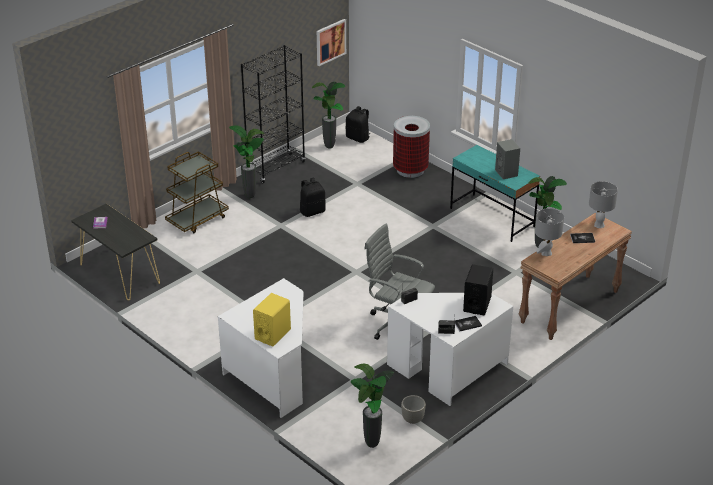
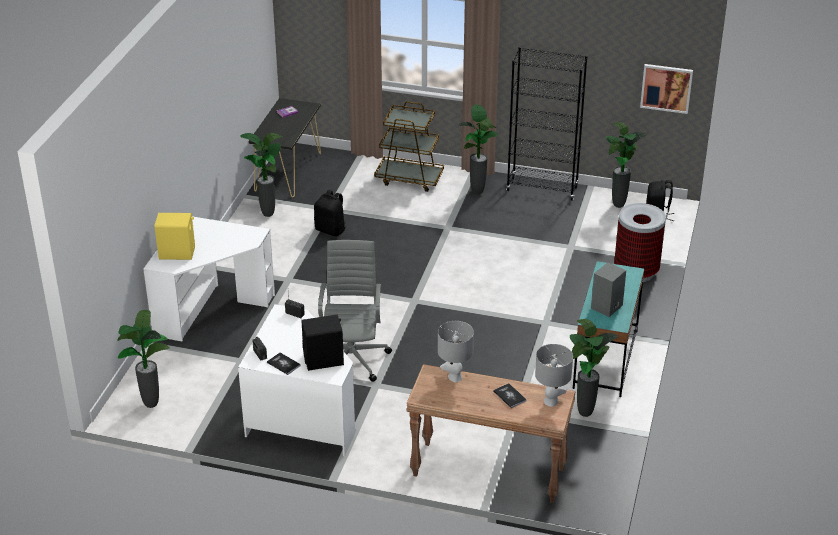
camera: 60 degrees right, 0 degrees up
(170, 304) = (267, 214): none -> potted plant
(312, 211) = (491, 237): black backpack -> black backpack (331, 230)
(412, 419) = (206, 418): grey planter -> none

